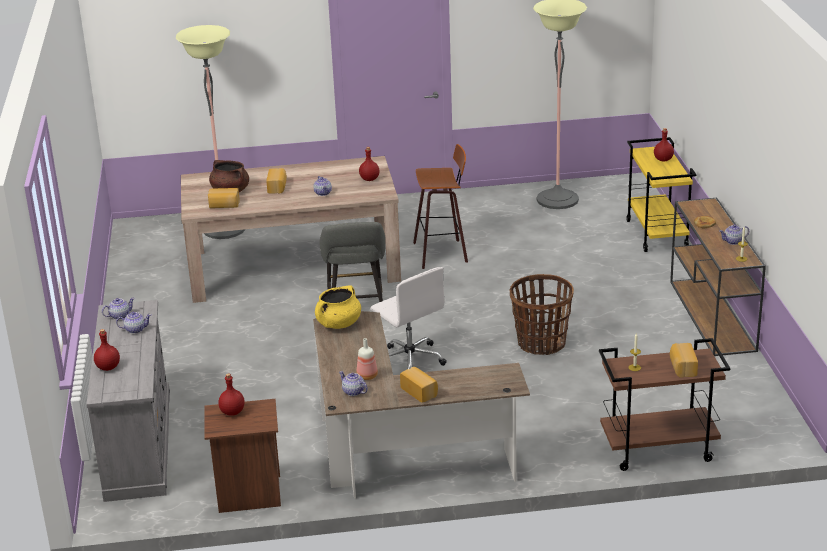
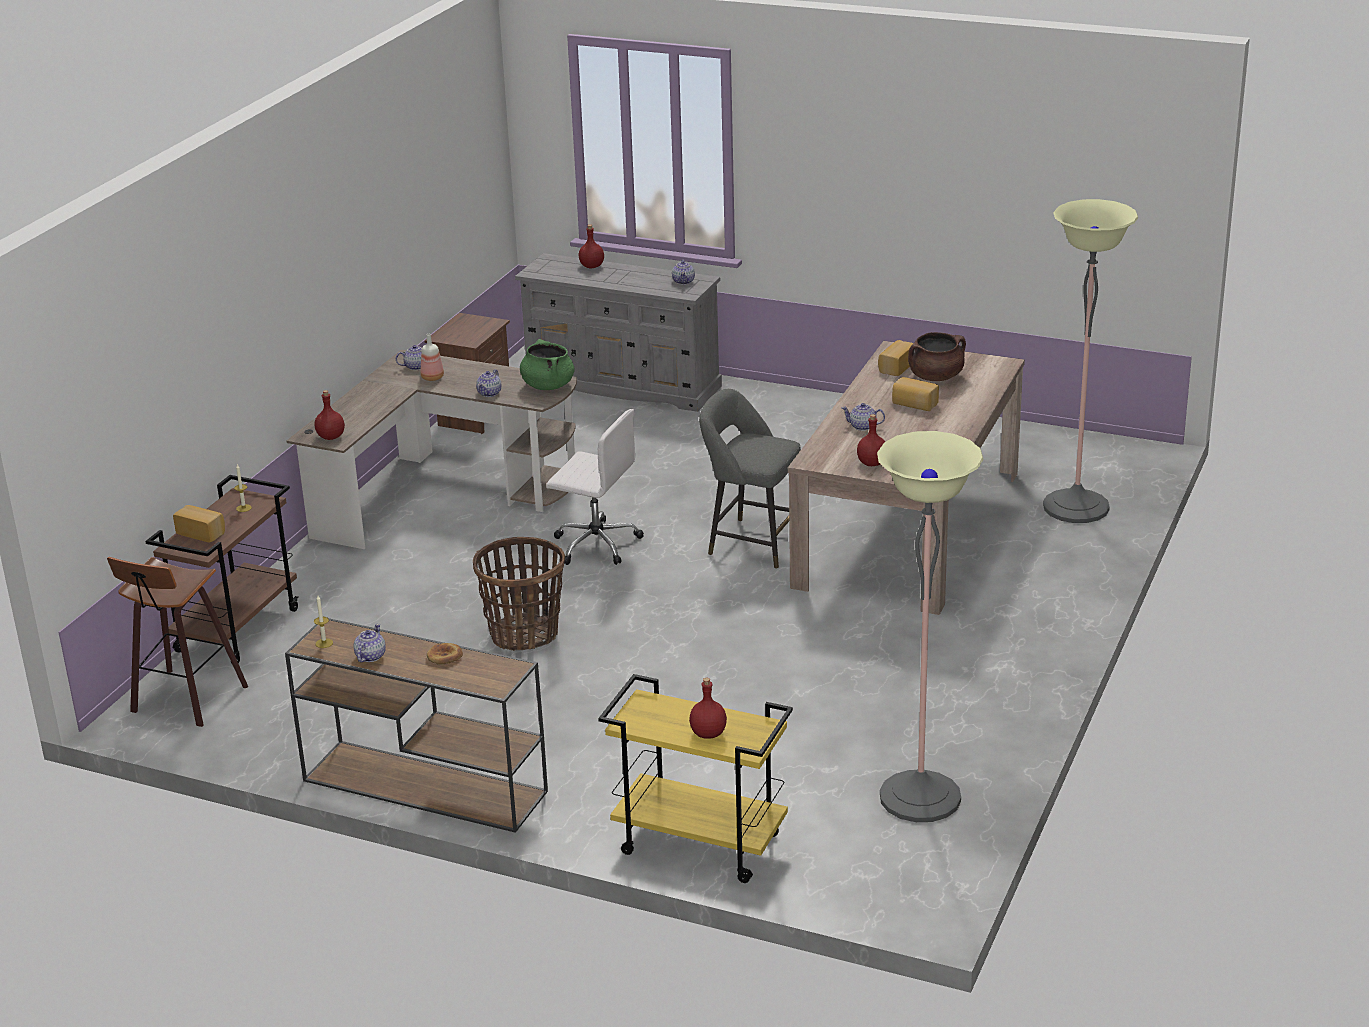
camera: 120 degrees right, 0 degrees up
(135, 329) = (646, 284): teapot -> teapot (490, 393)
(232, 412) = (481, 328): red bottle -> red bottle (331, 437)
(338, 324) = (548, 385): yellow cooking pot -> green cooking pot
(409, 360) = (595, 544): white office chair -> white office chair turned 150 degrees counterclockwise
(420, 391) = (370, 394): bread -> none
(442, 252) = (839, 640): stool -> stool (185, 700)

